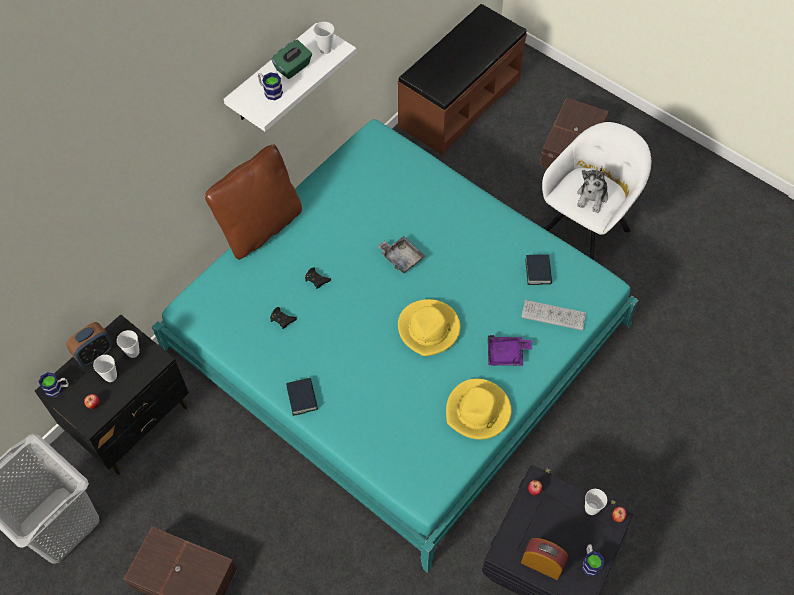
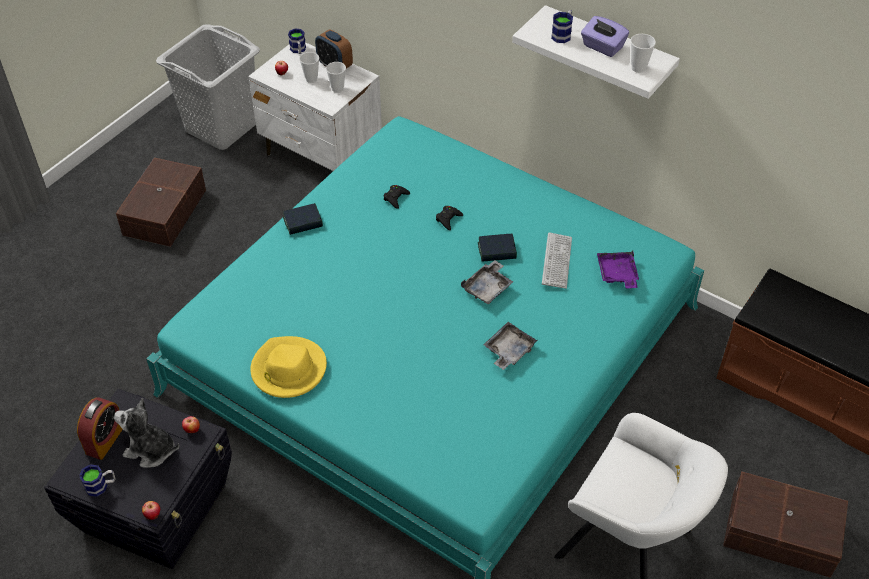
camera: 85 degrees right, 10 degrees down
(131, 421) = (322, 156): black nightstand -> white nightstand
(260, 227) = (510, 169): brown pillow -> none
(293, 68) = (602, 47): green tissue box -> purple tissue box
(429, 329) = (392, 318): yellow hat -> none
(467, 251) = (508, 351): none -> grey tray
(506, 354) = (364, 395): purple tray -> purple tray (617, 274)
(538, 271) = (488, 425): book -> book (497, 251)
(553, 315) = (424, 442): keyboard -> keyboard (557, 261)
(591, 509) = (165, 487): cup -> none
(592, 197) = (623, 487): plush toy -> plush toy (150, 450)

